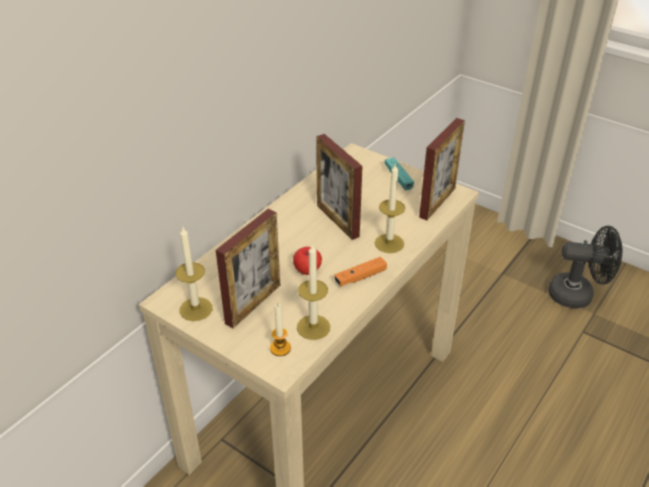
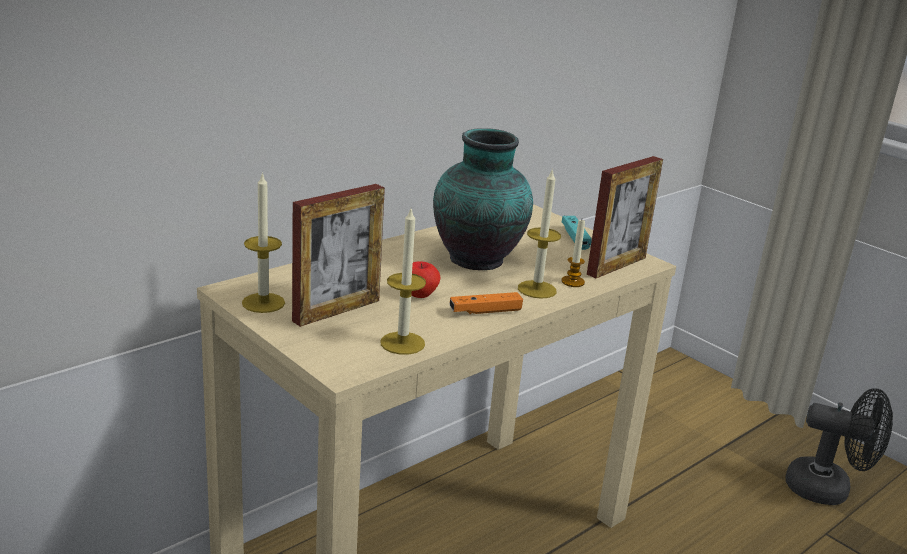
camera: 10 degrees right, 15 degrees down
(280, 348) = (350, 353): candle -> candle (572, 282)
(337, 220) = (479, 260): picture frame -> vase

